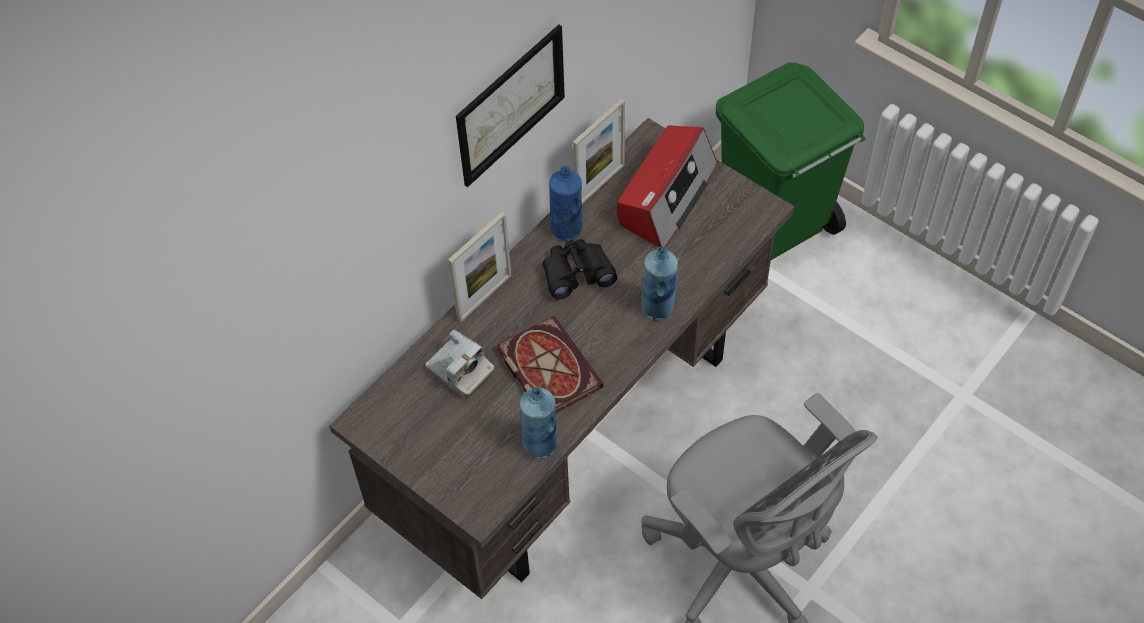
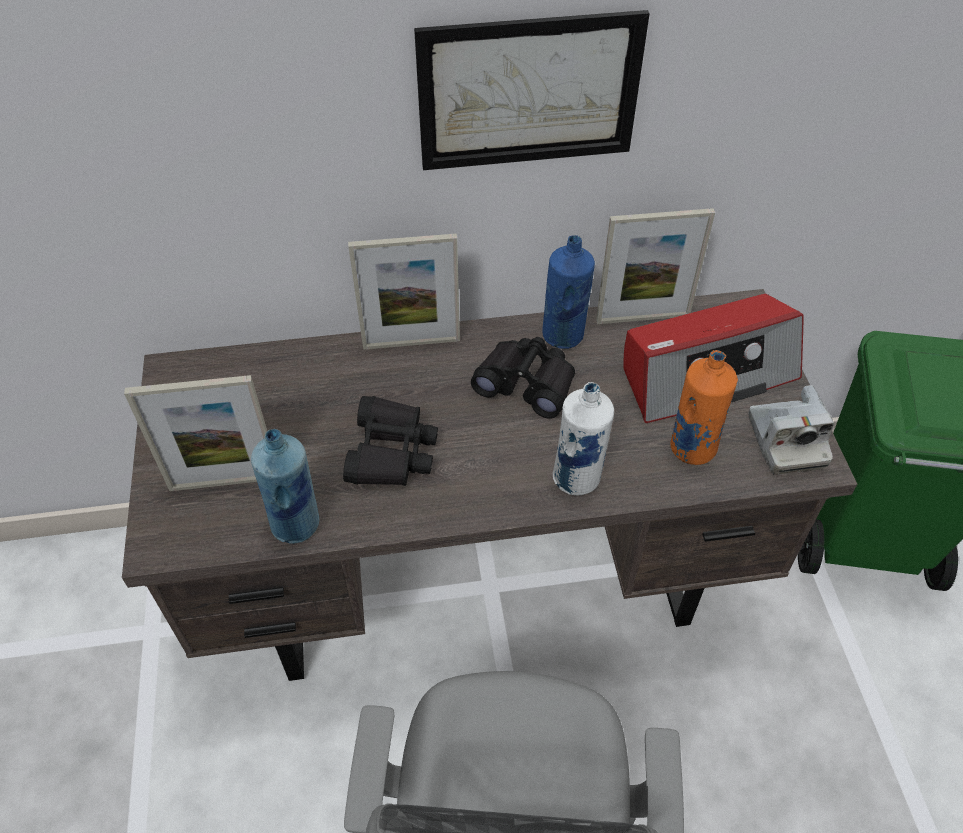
camera: 40 degrees right, 5 degrees down
(460, 372) = (308, 393): camera -> camera (785, 441)
(474, 454) = (225, 482): none -> picture frame
(546, 368) = (391, 452): book -> black binoculars
(658, 307) = (577, 478): blue bottle -> white bottle
(699, 246) = (692, 448): none -> orange bottle

